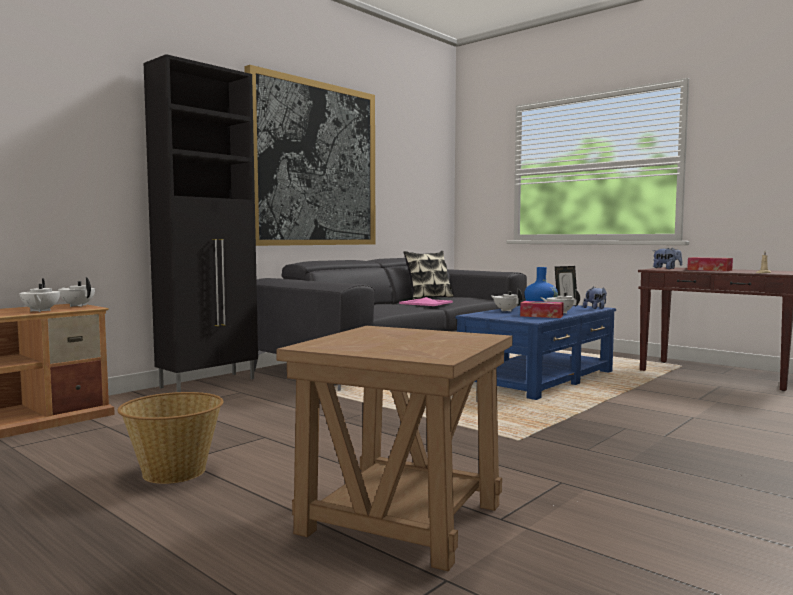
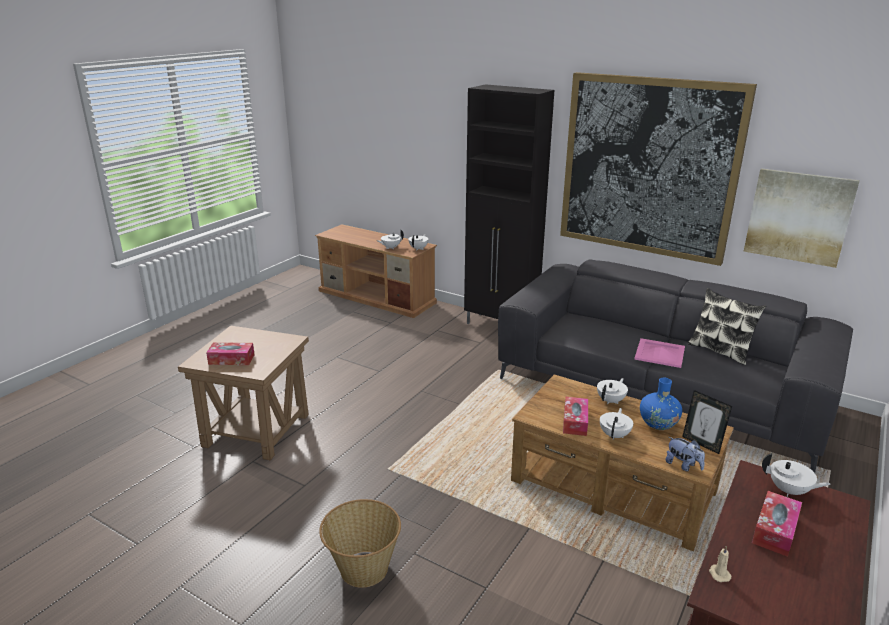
camera: 80 degrees right, 20 degrees up
(174, 472) = (319, 359): basket -> basket (363, 569)
(402, 197) = (798, 217): none -> picture
(435, 345) = (231, 359): none -> tissue box
(539, 378) = (613, 487): blue coffee table -> brown coffee table
(666, 268) = (789, 491): plush toy -> white teapot

